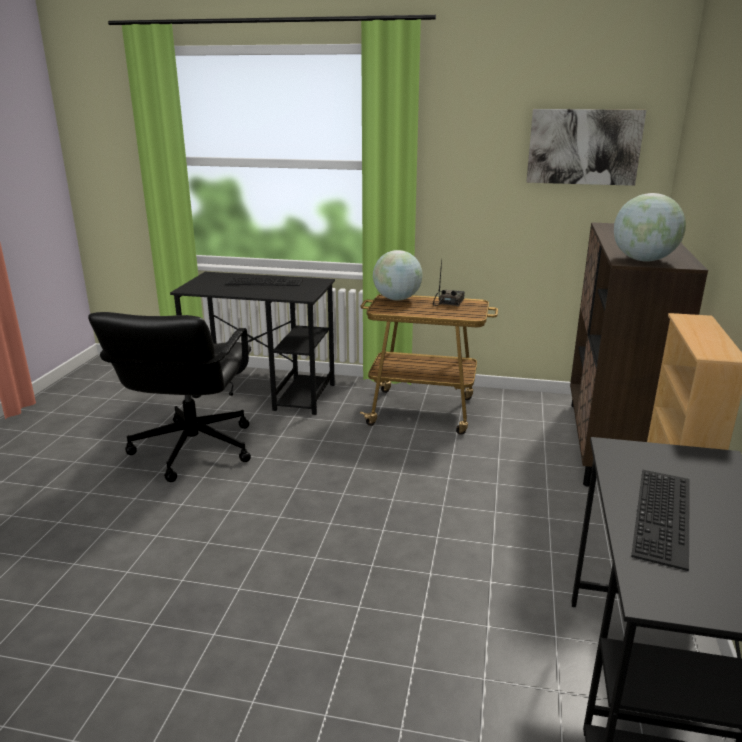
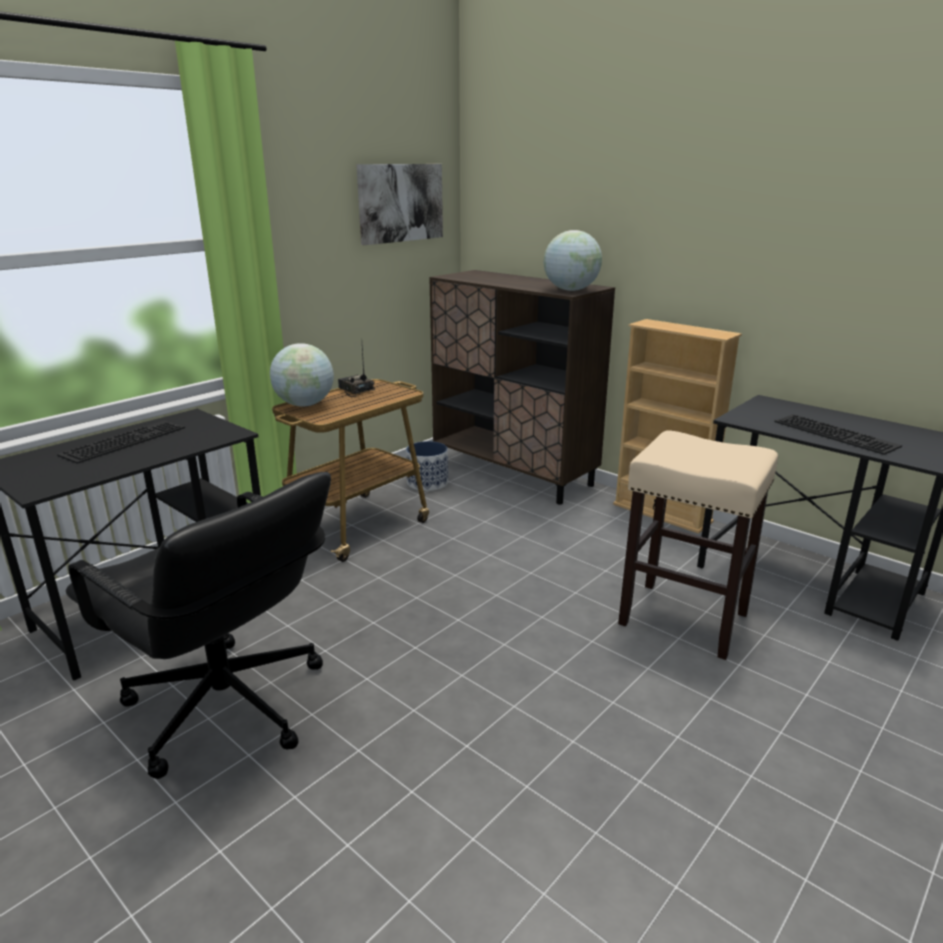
camera: 60 degrees left, 0 degrees up
(457, 611) = (681, 618): none -> beige stool
(525, 414) = (427, 483): none -> planter

